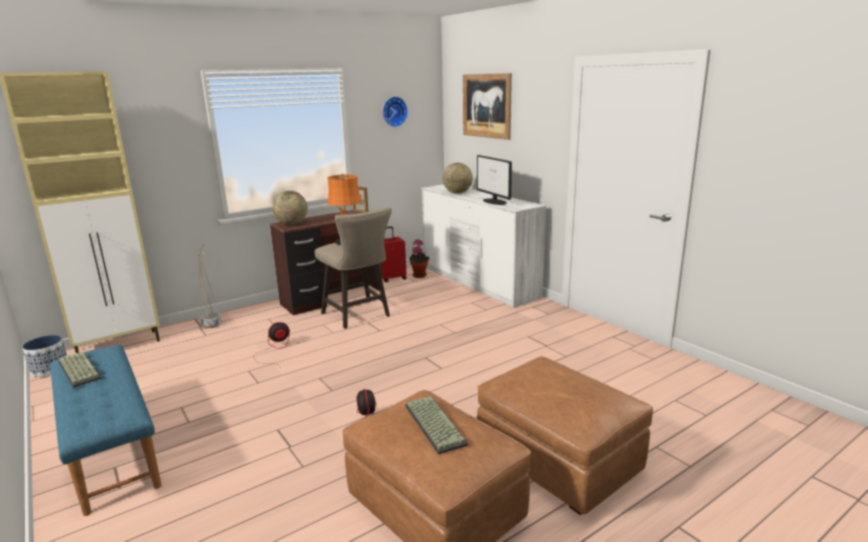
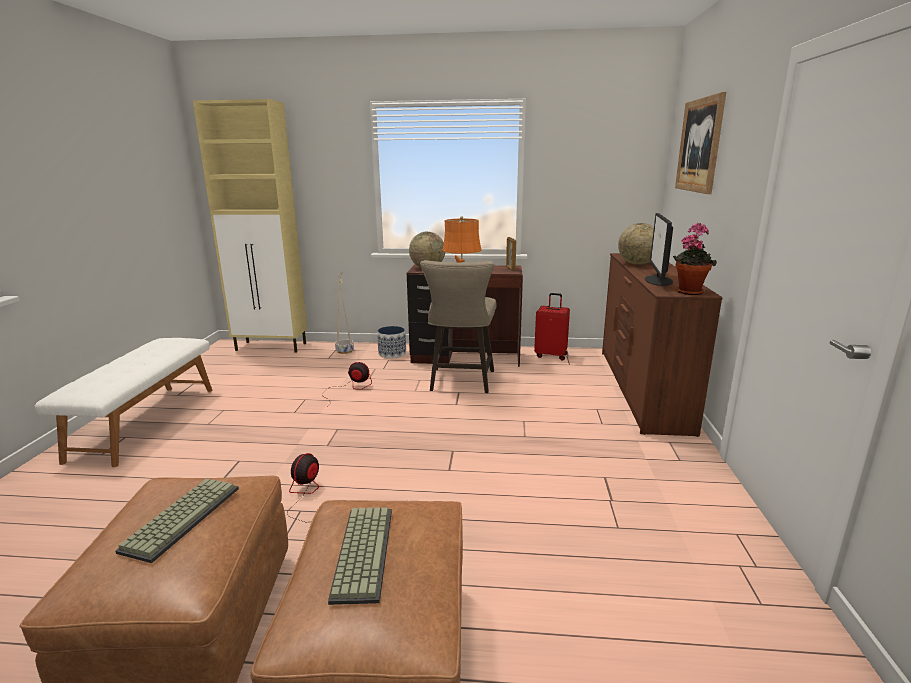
camera: 40 degrees right, 0 degrees up
(49, 369) = (215, 350): planter -> planter (392, 354)
(77, 370) = (147, 349): keyboard -> keyboard (361, 552)
(109, 449) = (145, 422): blue bench -> white bench
(394, 111) = (590, 154): wall clock -> none
(419, 275) = (584, 360): potted plant -> potted plant (689, 291)
(478, 282) = (641, 388): white dresser -> brown dresser

